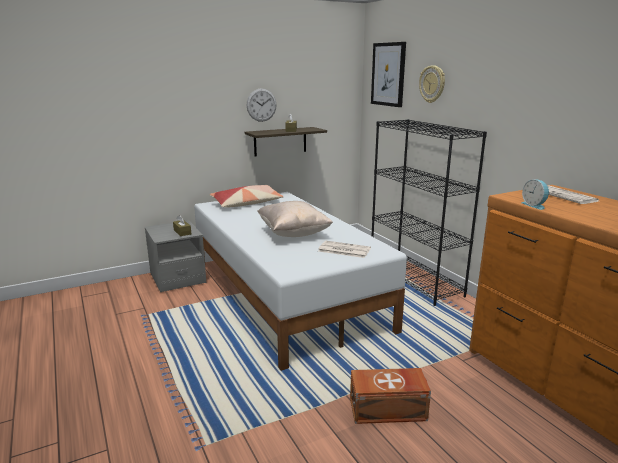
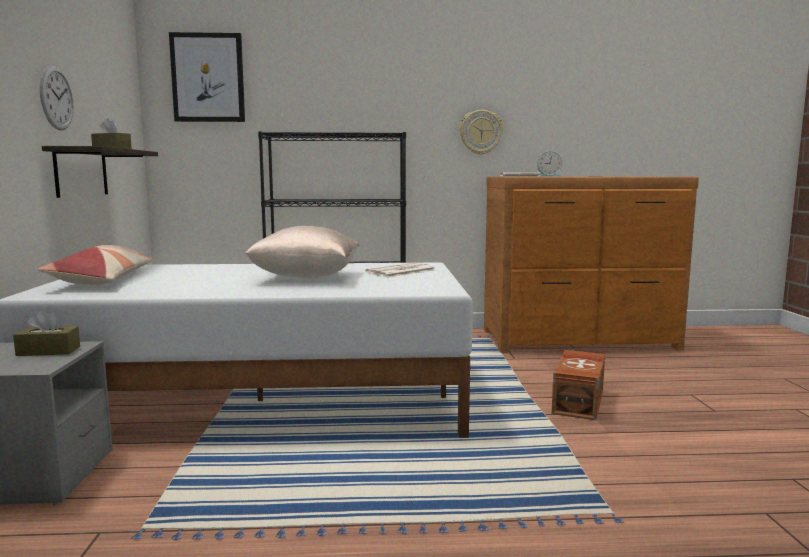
camera: 65 degrees left, 10 degrees down
(432, 84) = (301, 88): wall clock -> wall clock (480, 132)

